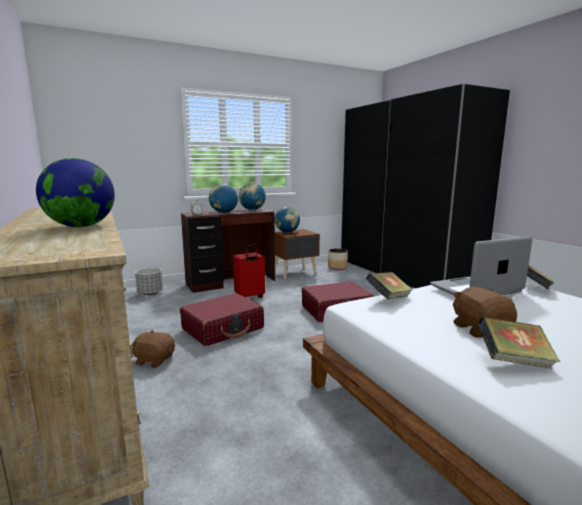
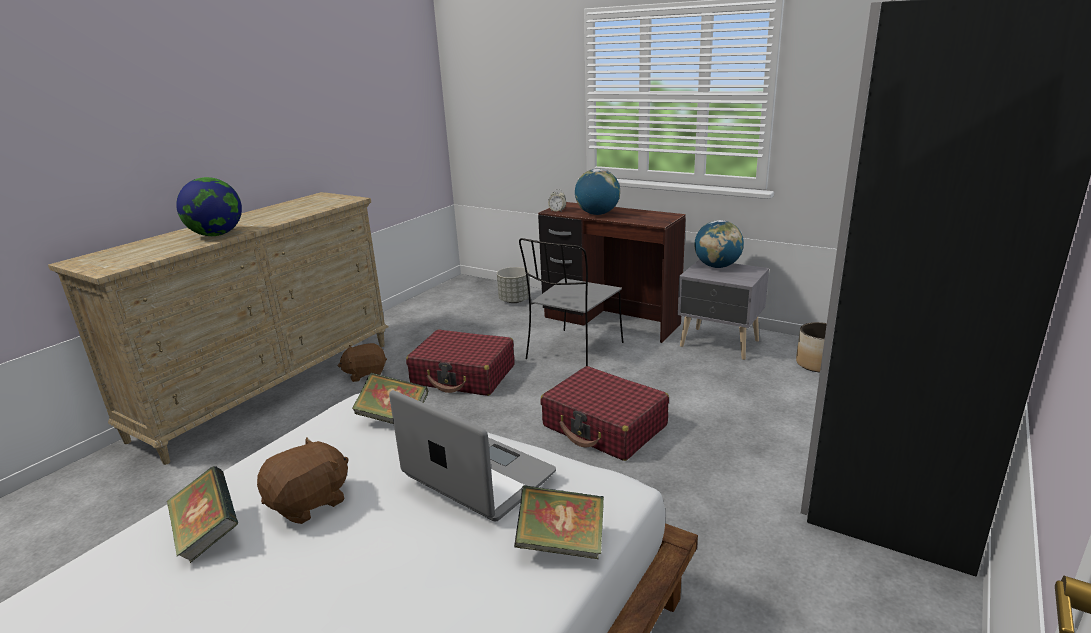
camera: 60 degrees right, 10 degrees up
(154, 360) = (365, 374): brown plush toy -> brown plush toy turned 90 degrees counterclockwise
(249, 297) = (574, 352): red suitcase -> grey chair
(252, 209) = (654, 215): globe -> none
(295, 273) = (720, 344): brown nightstand -> grey nightstand

